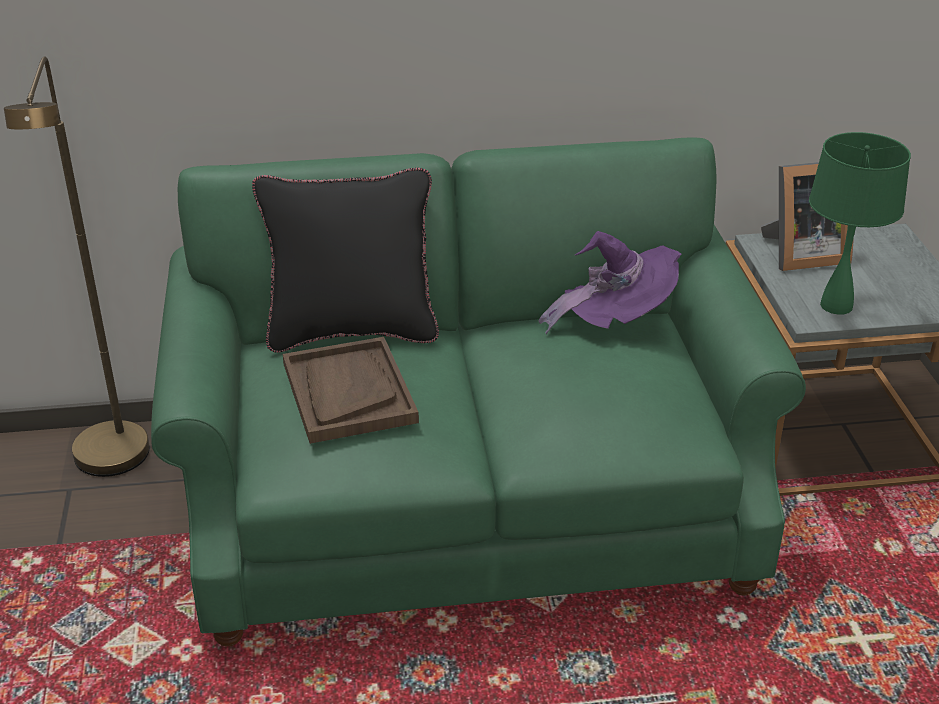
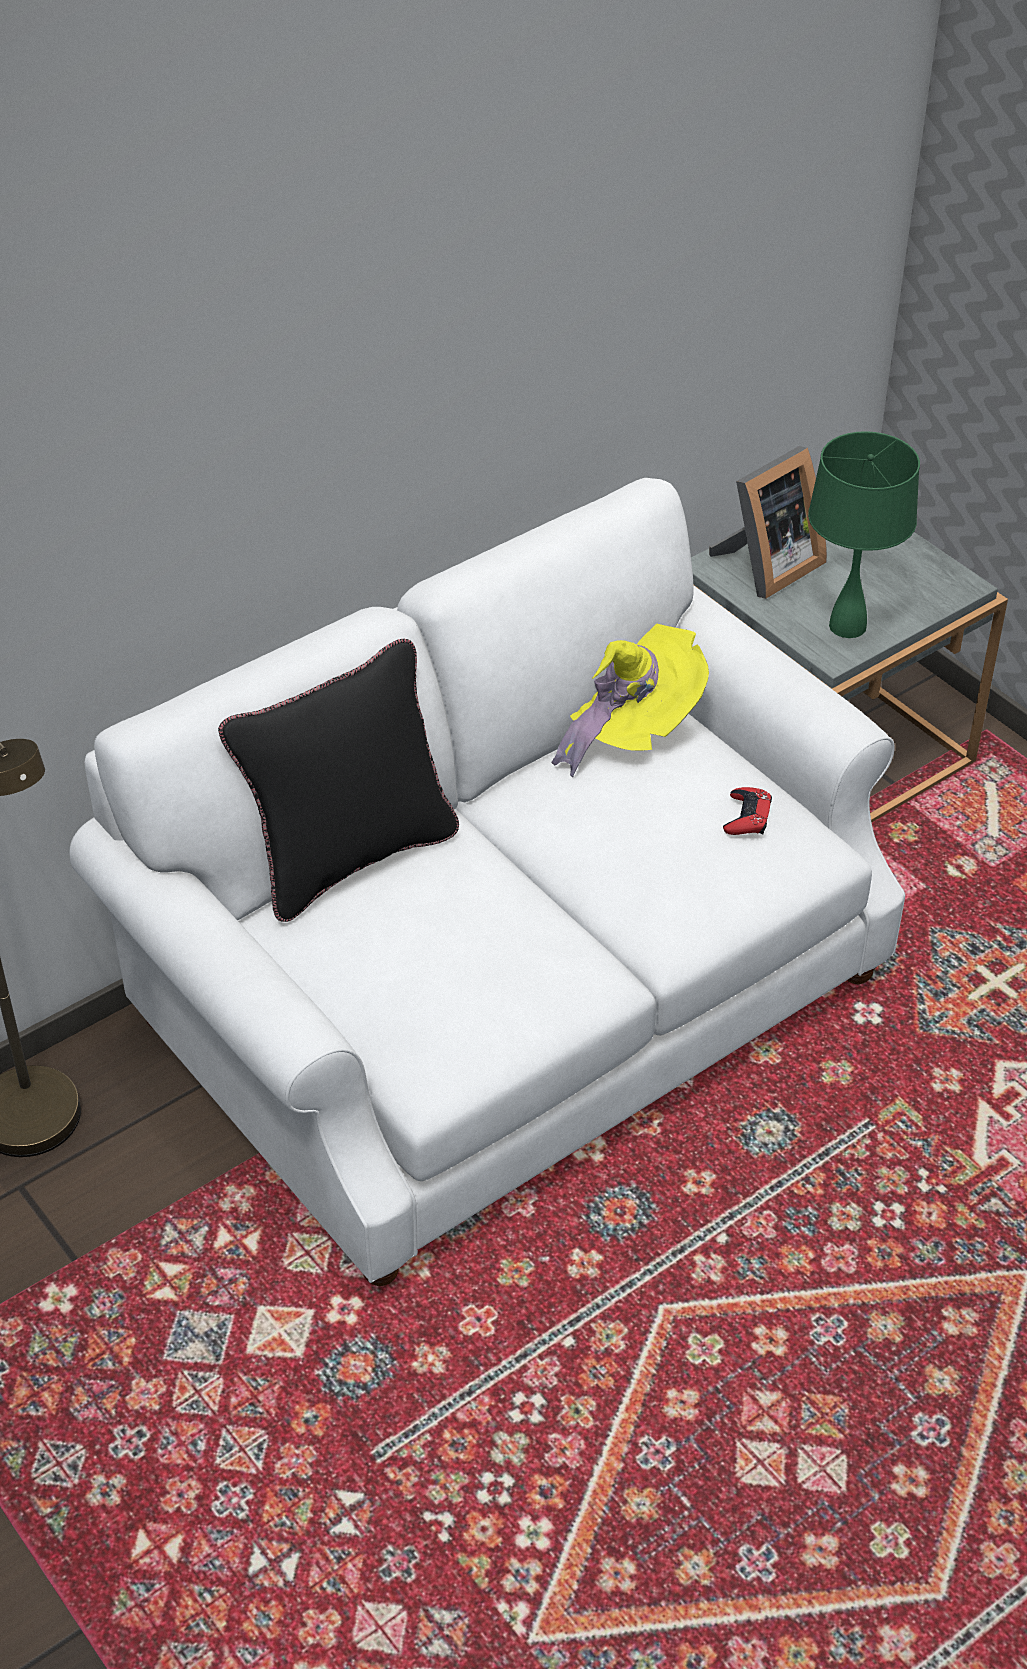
camera: 30 degrees left, 10 degrees up
(348, 392) = (430, 942): brown tray -> none
(471, 504) = (512, 998): green sofa -> white sofa
(614, 318) = (627, 726): purple hat -> yellow hat
(652, 398) = (747, 817): none -> red game controller

